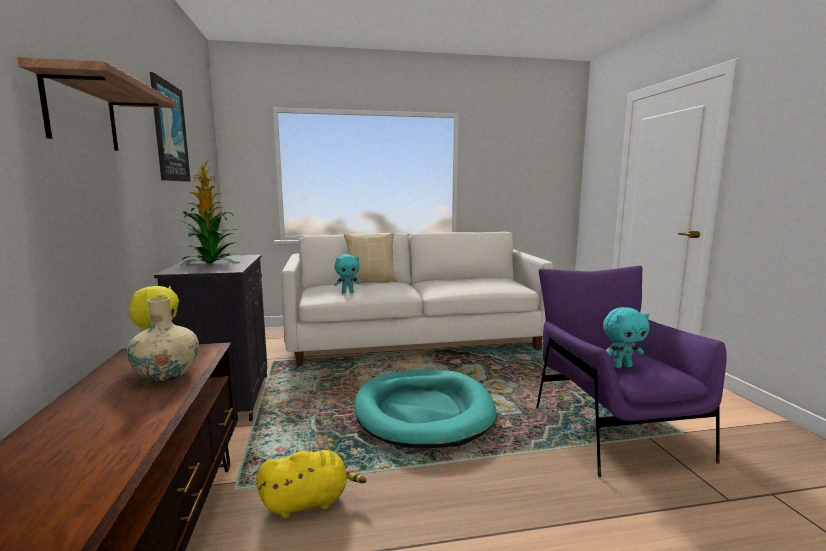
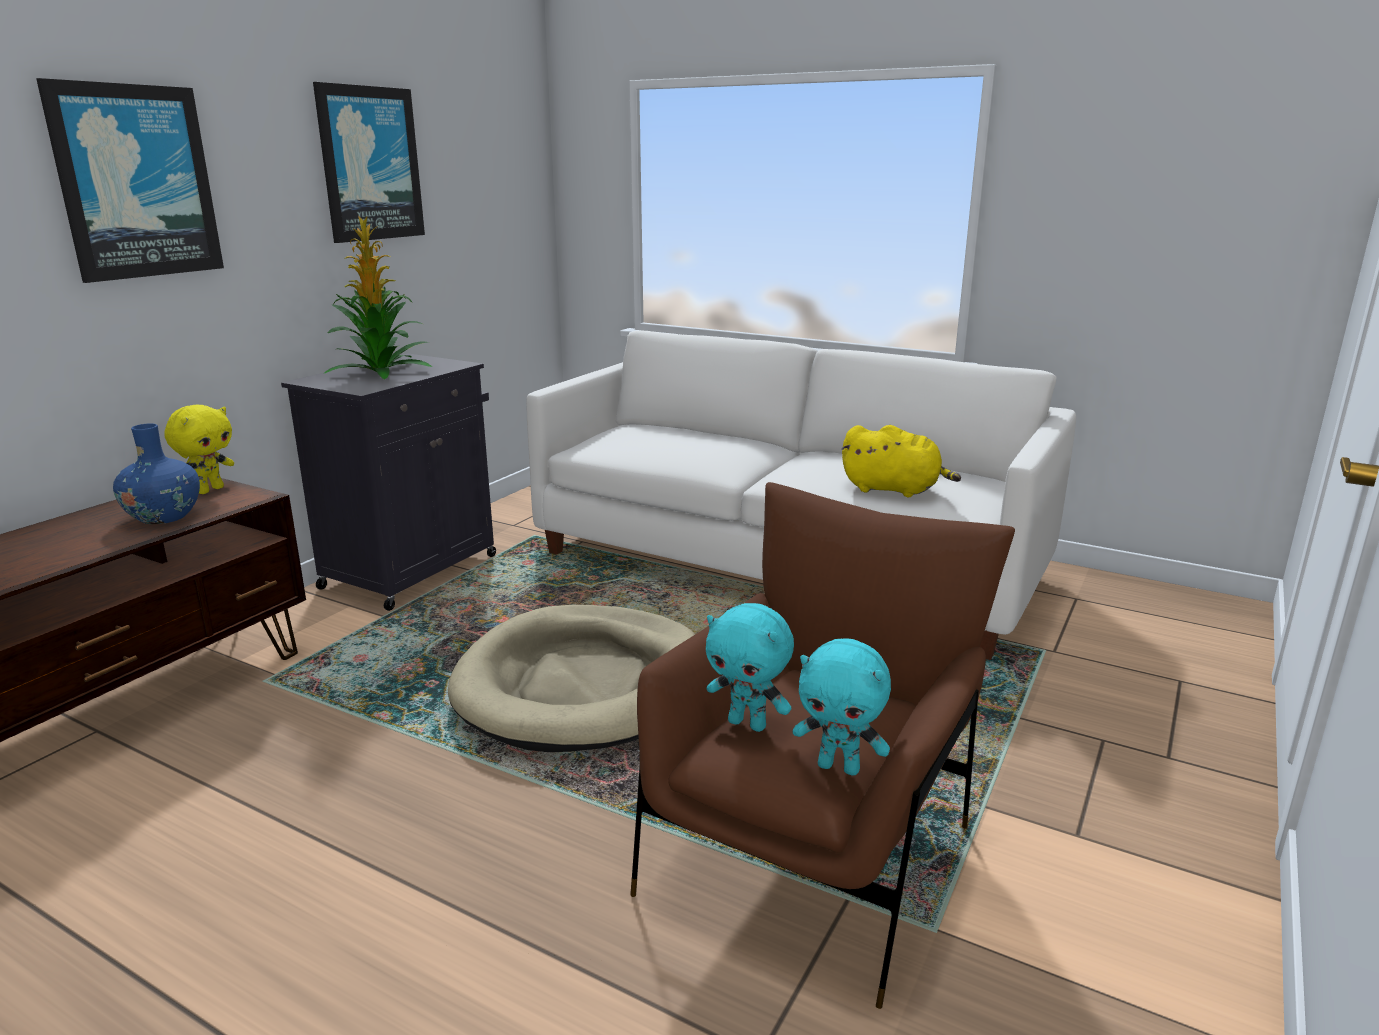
camera: 40 degrees right, 10 degrees up
(82, 114) = (136, 182): shelf -> picture
(167, 374) = (164, 517): beige vase -> blue vase
(309, 501) = (293, 729): yellow plush toy -> yellow plush toy (894, 490)
(348, 292) = (634, 448): turquoise plush toy -> turquoise plush toy (839, 767)
(371, 281) = (716, 434): beige pillow -> none
(423, 412) = (582, 684): turquoise dog bed -> beige dog bed
(613, 429) = (812, 852): purple armchair -> brown armchair

